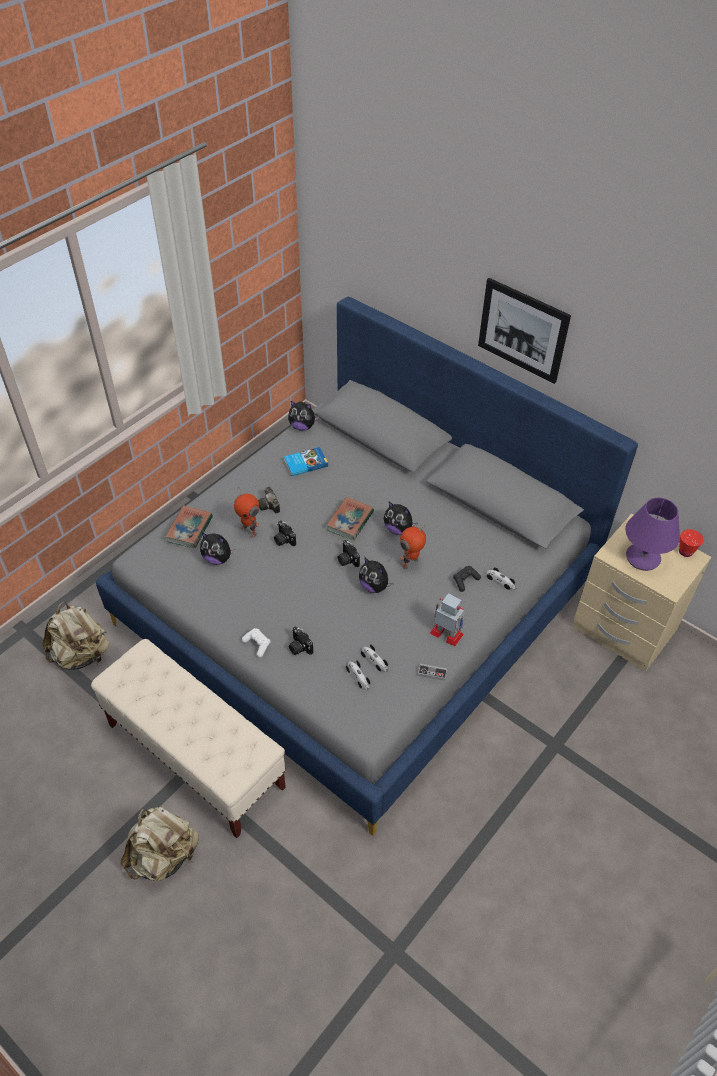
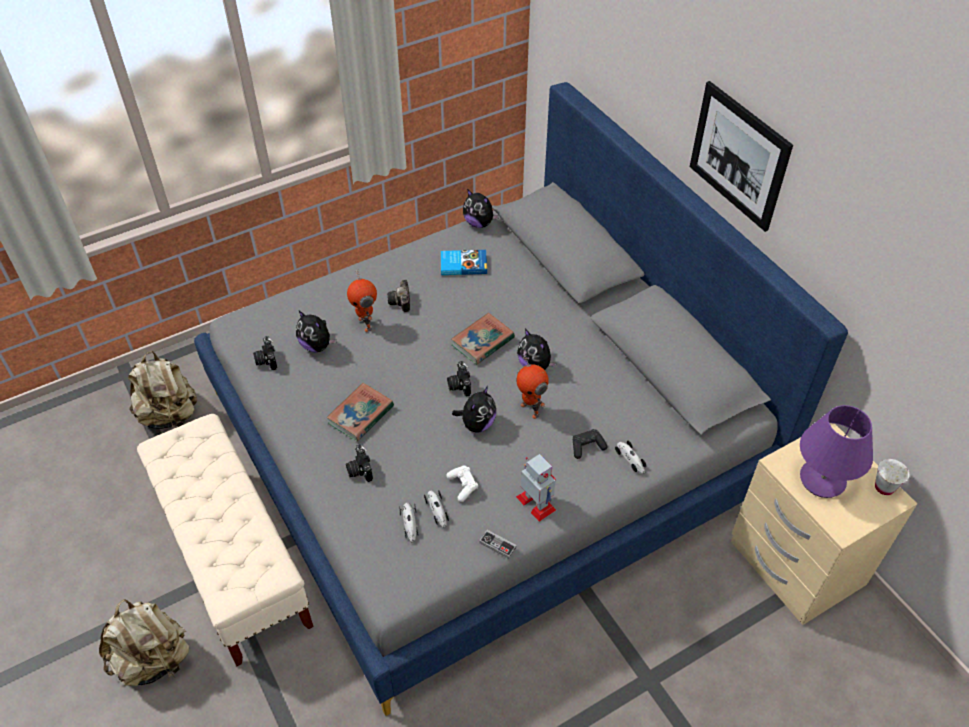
camera: 20 degrees right, 0 degrees up
(189, 529) = (302, 306): book -> book (361, 415)
(257, 645) = (315, 453): white game controller -> white game controller (463, 486)
(283, 540) = (398, 343): camera -> camera (266, 360)
(374, 586) = (477, 424): plush toy -> plush toy turned 120 degrees counterclockwise
(411, 564) = (531, 409): toy robot -> toy robot turned 105 degrees counterclockwise
(685, 551) = (884, 487): red cup -> white cup

